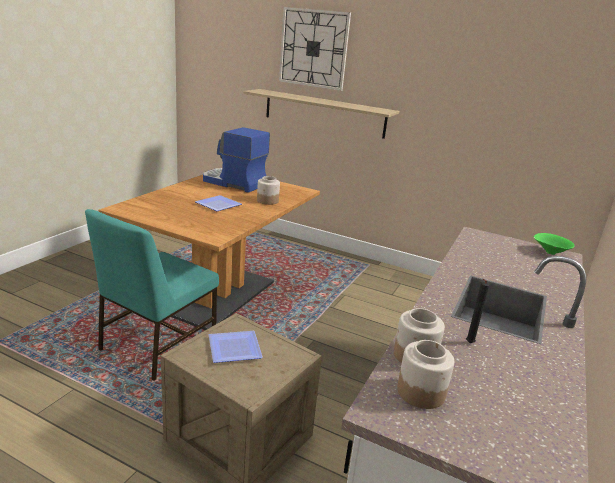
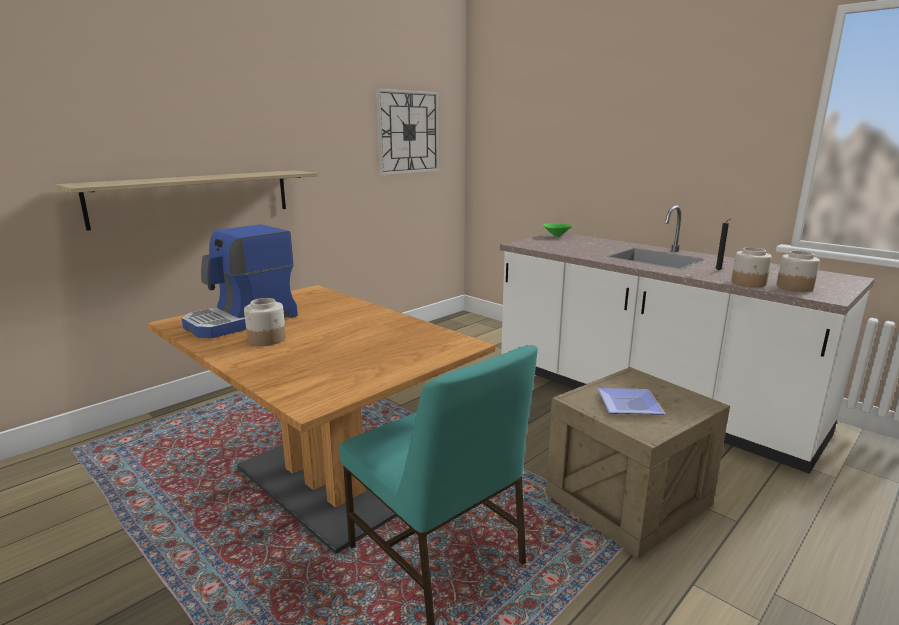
camera: 70 degrees left, 5 degrees down
(220, 205) = (341, 334): plate -> none
(267, 201) = (341, 309): jar -> jar (267, 339)
(313, 48) = (151, 102): wall clock -> wall clock (408, 132)

